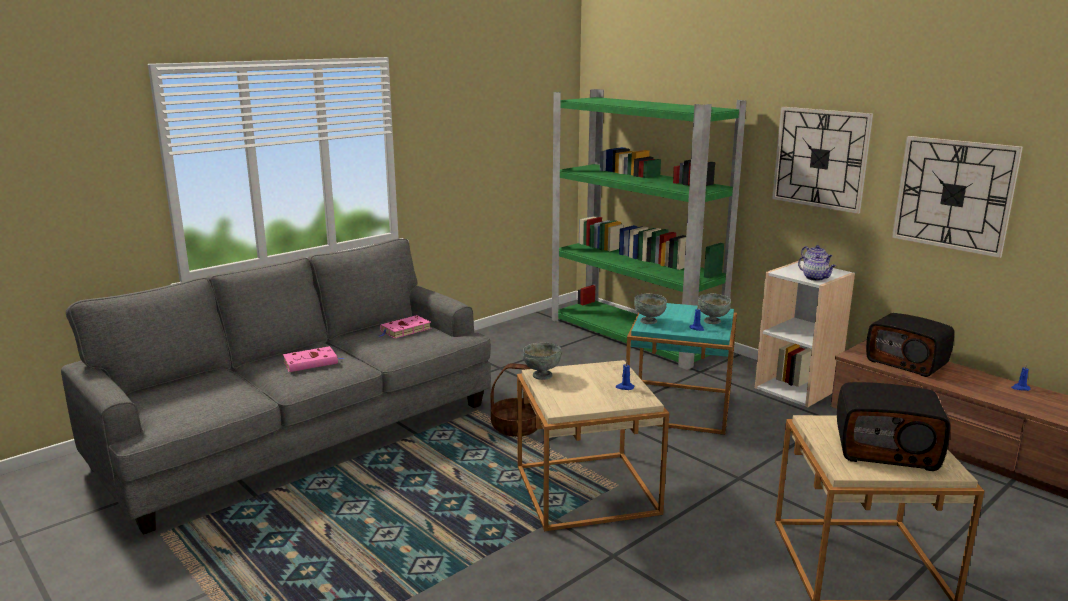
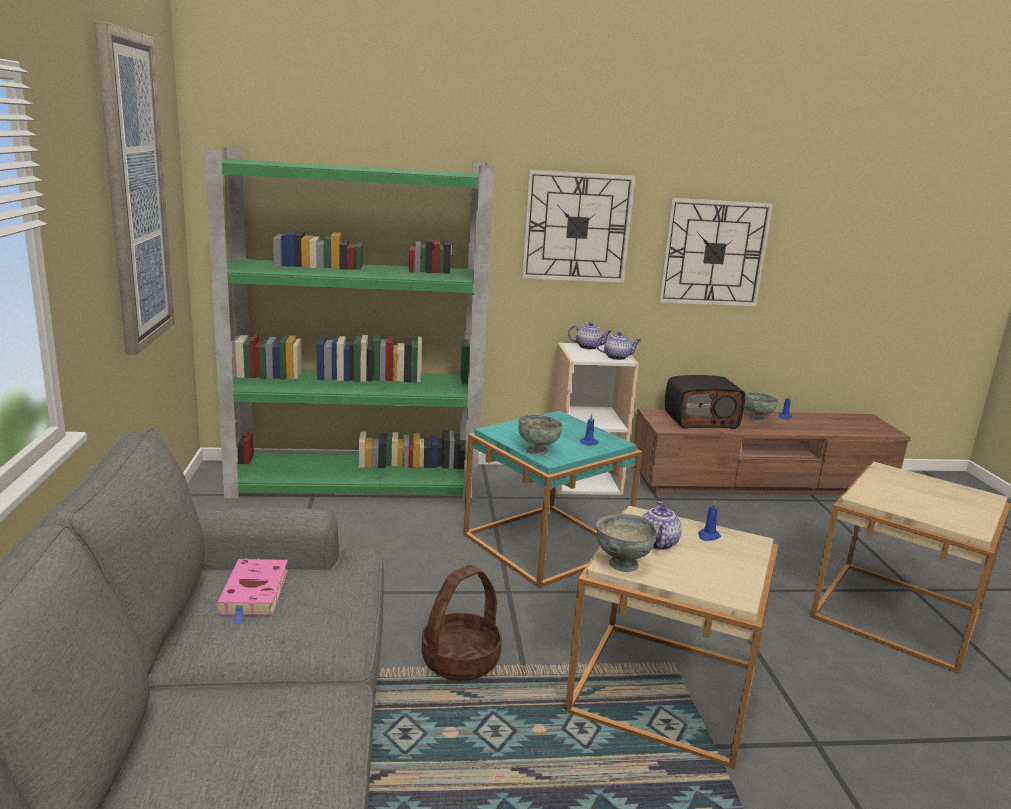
camera: 55 degrees left, 0 degrees up
(312, 362) = (245, 739): pink book -> none
(502, 118) = (134, 193): none -> picture
(586, 377) = (656, 543): none -> teapot
(713, 321) = (580, 430): grey bowl -> grey bowl (757, 419)
(886, 450) = (937, 498): radio -> none

